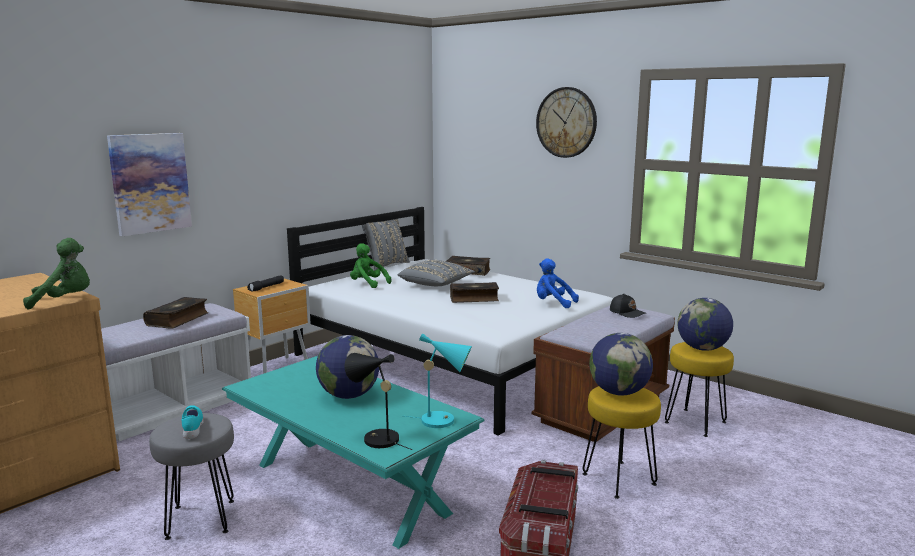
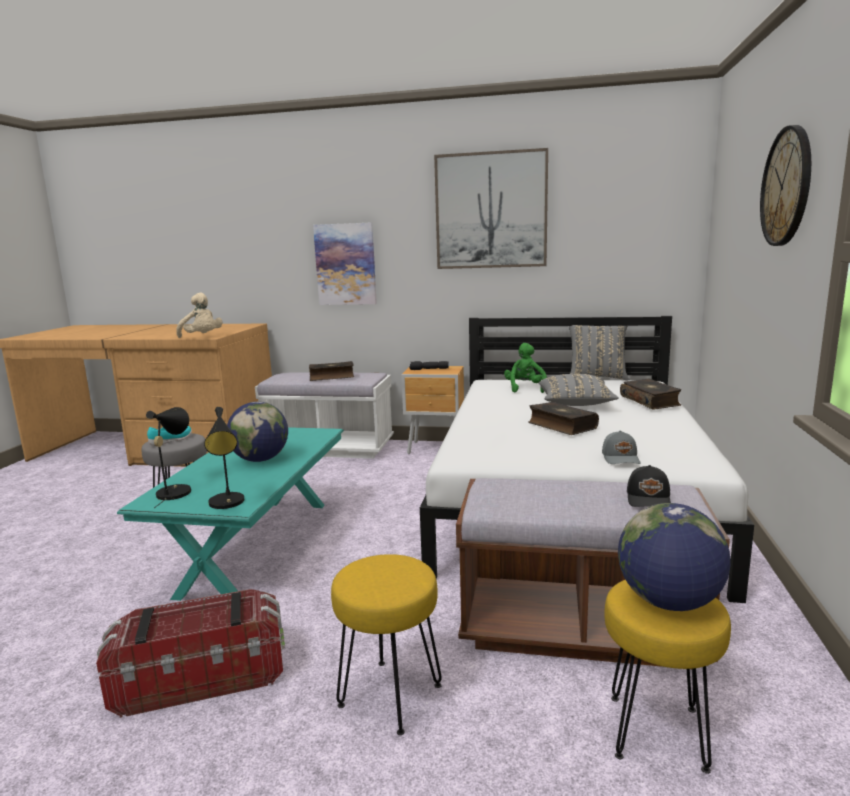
camera: 60 degrees right, 0 degrees up
(64, 301) = (202, 337): green plush toy -> beige plush toy
(294, 122) = (491, 211): none -> picture
(443, 421) = (228, 504): turquoise table lamp -> black table lamp
(553, 303) = (621, 458): blue plush toy -> grey cap
(619, 392) = (386, 571): globe -> none

